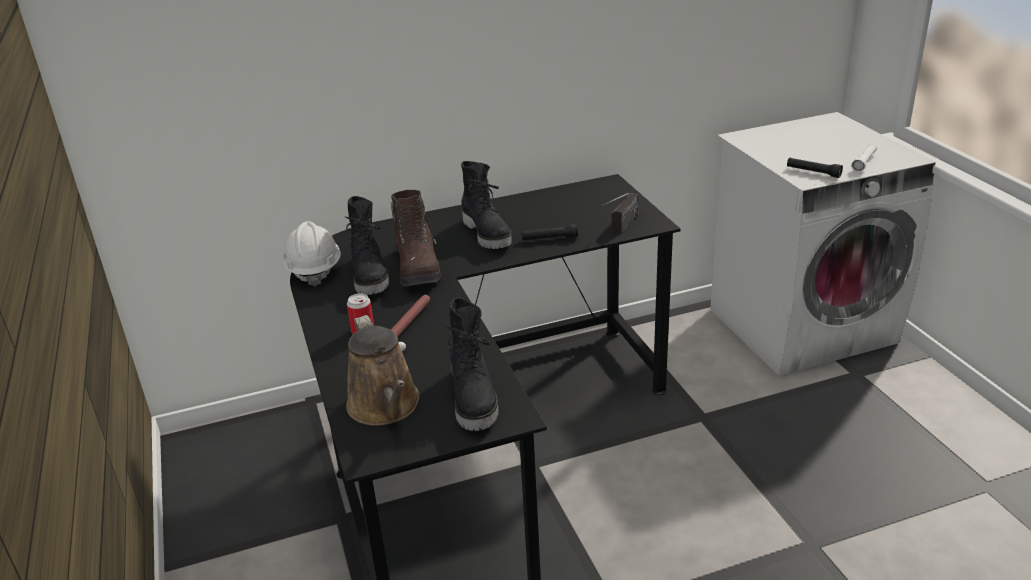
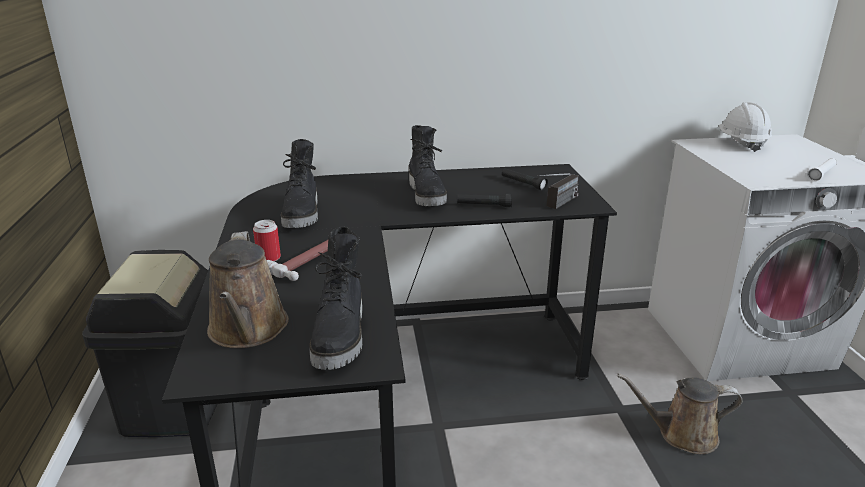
camera: 10 degrees right, 5 degrees down
(250, 493) = (175, 405): none -> black trash can
(314, 270) = (256, 204): white hard hat -> white hard hat (742, 143)
(418, 268) = (349, 213): brown boot -> none
(764, 432) = (682, 434): none -> brown watering can
(813, 172) = (765, 177): black flashlight -> black flashlight (523, 184)

